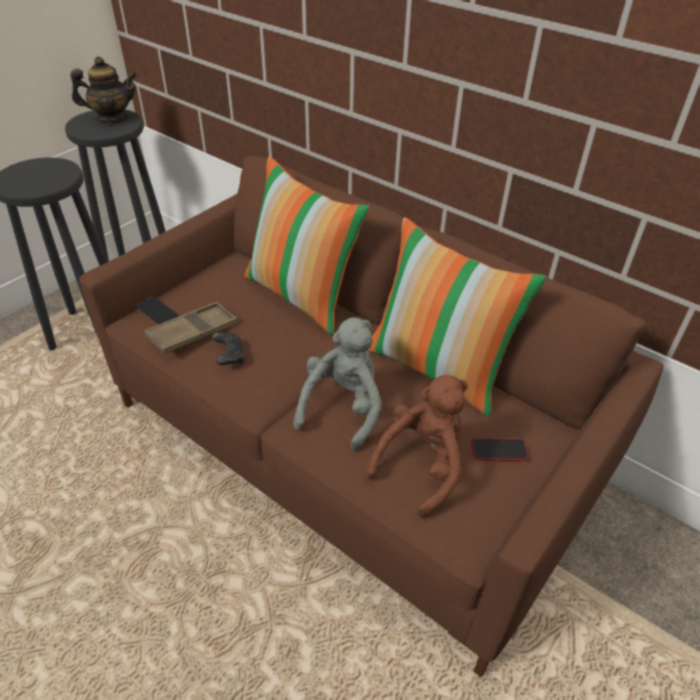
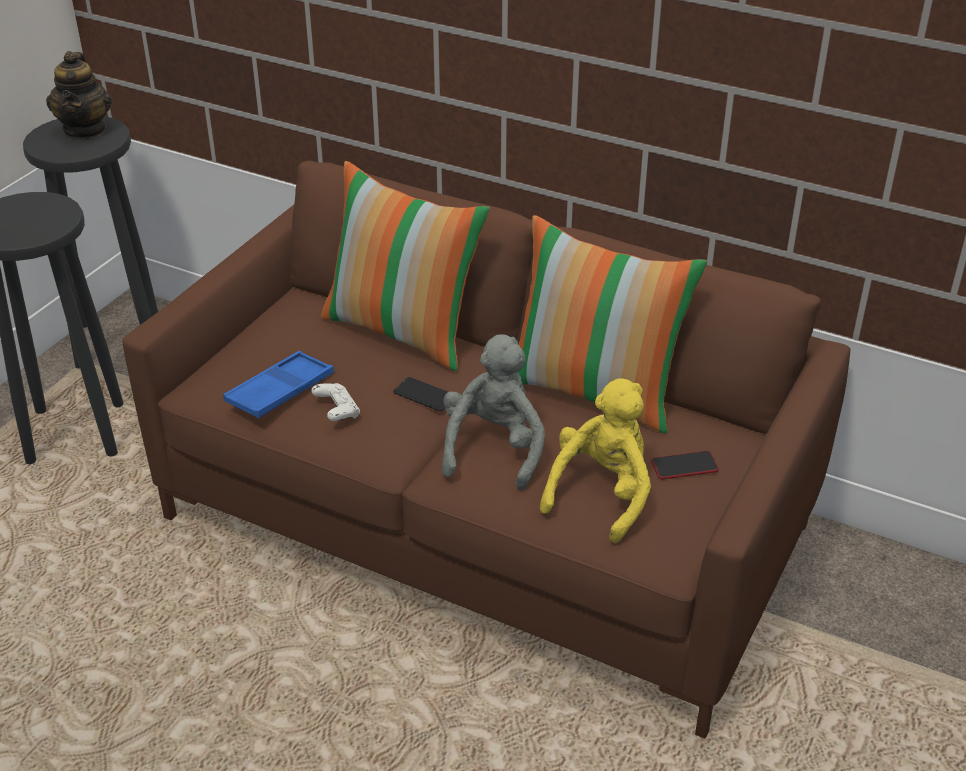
camera: 10 degrees left, 5 degrees down
(112, 118) = (85, 130): teapot -> teapot turned 105 degrees clockwise
(157, 311) = (223, 373): phone -> phone (424, 395)
(193, 332) = (280, 391): brown tray -> blue tray
(229, 356) = (337, 412): black game controller -> white game controller
(422, 465) = (602, 494): brown plush toy -> yellow plush toy

